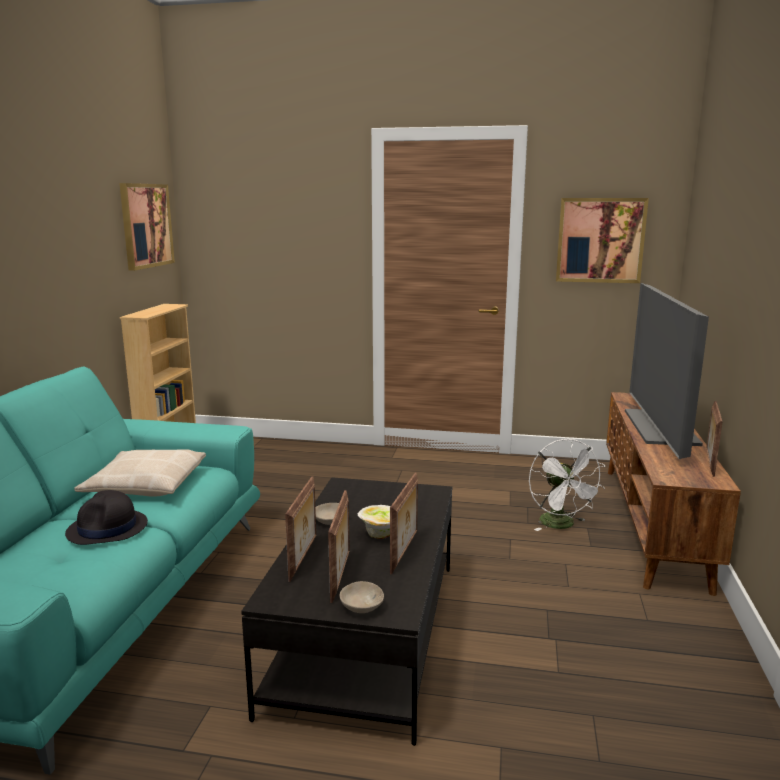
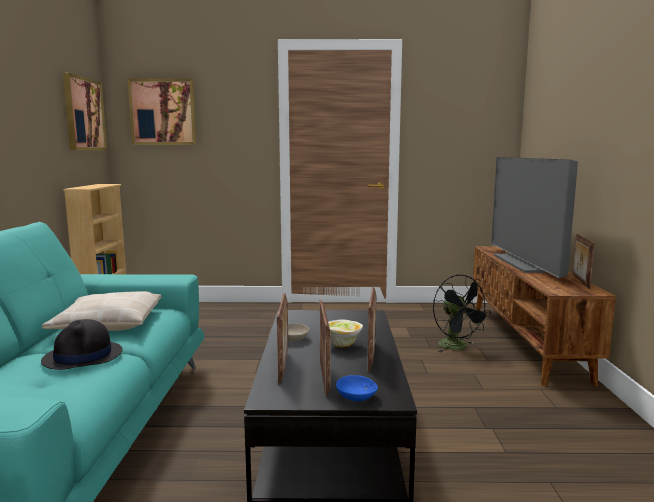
camera: 10 degrees left, 5 degrees down
(360, 606) = (355, 397): beige bowl -> blue bowl
(562, 525) = (457, 347): white fan -> black fan
(600, 240) = (459, 128): picture -> picture (163, 112)

